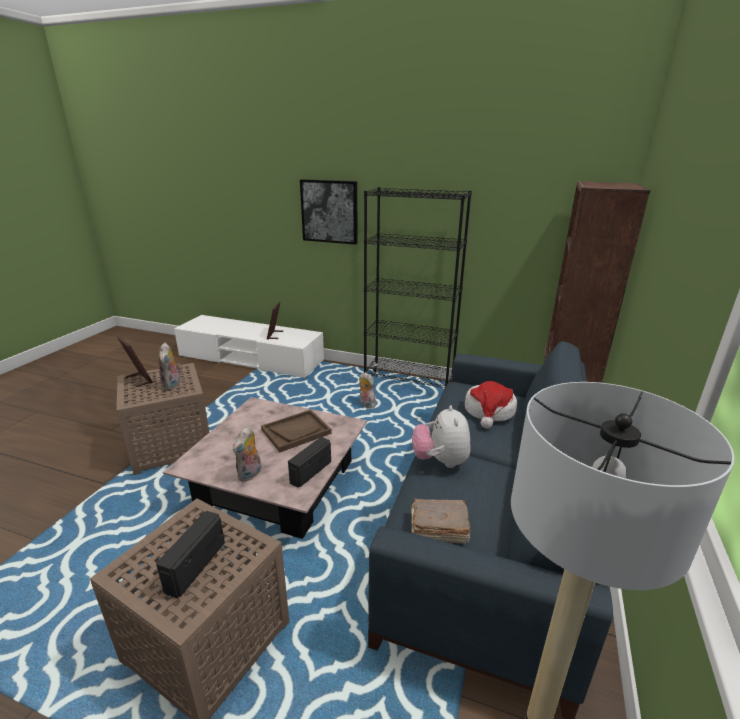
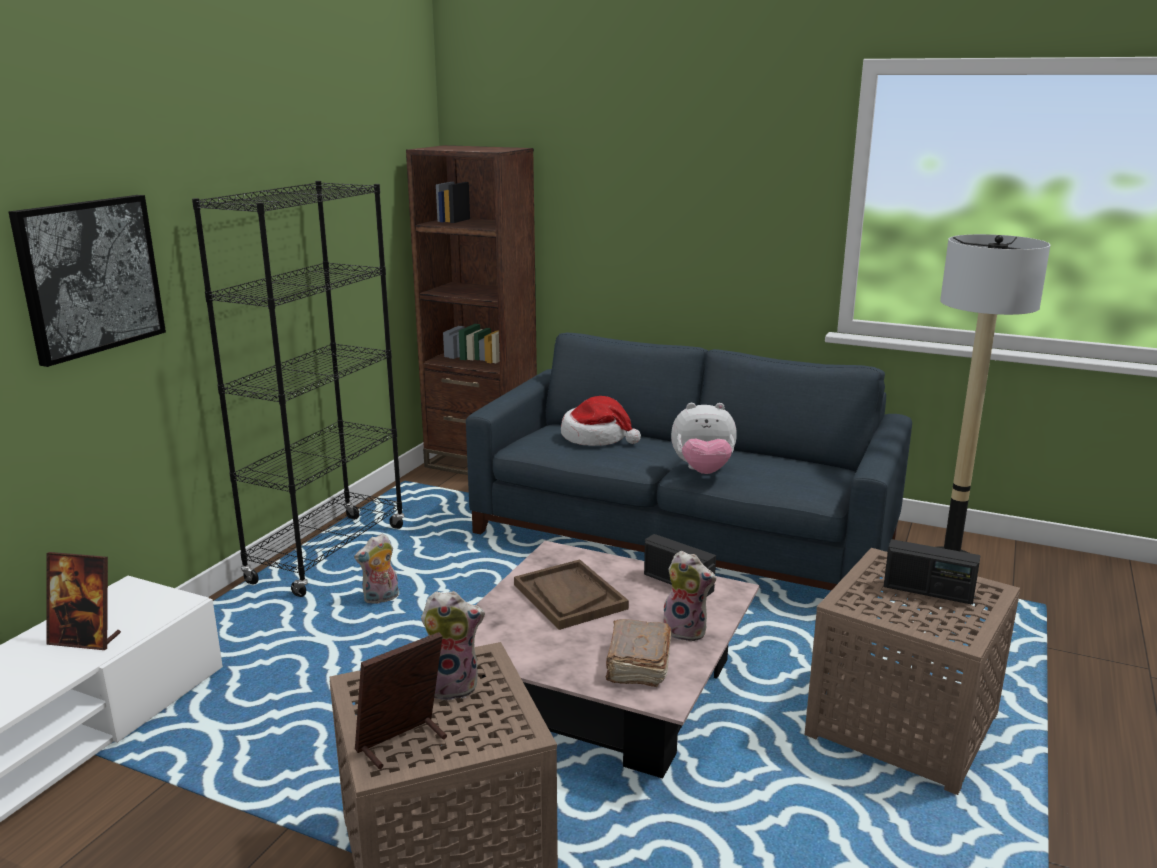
camera: 85 degrees left, 5 degrees down
(437, 529) = (816, 481): brown book -> brown book (637, 665)

